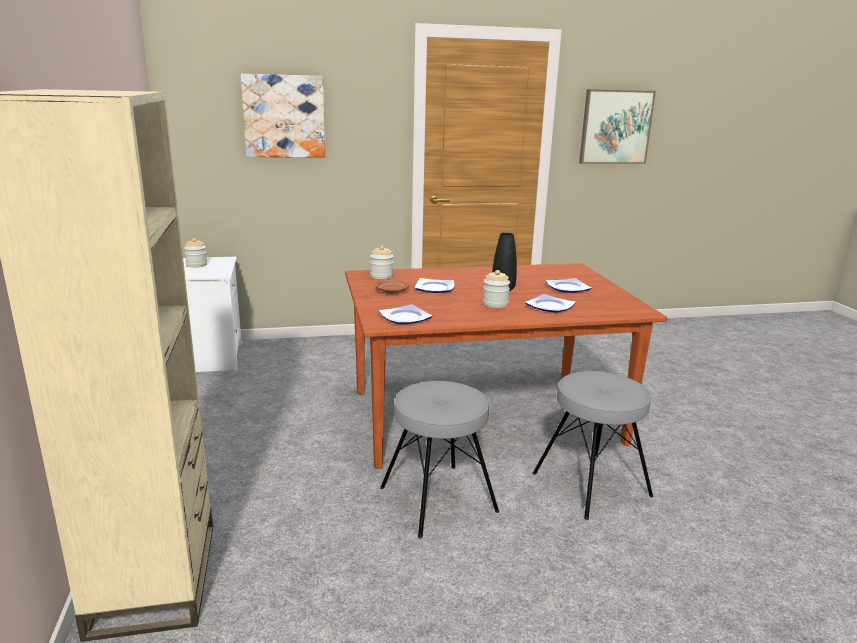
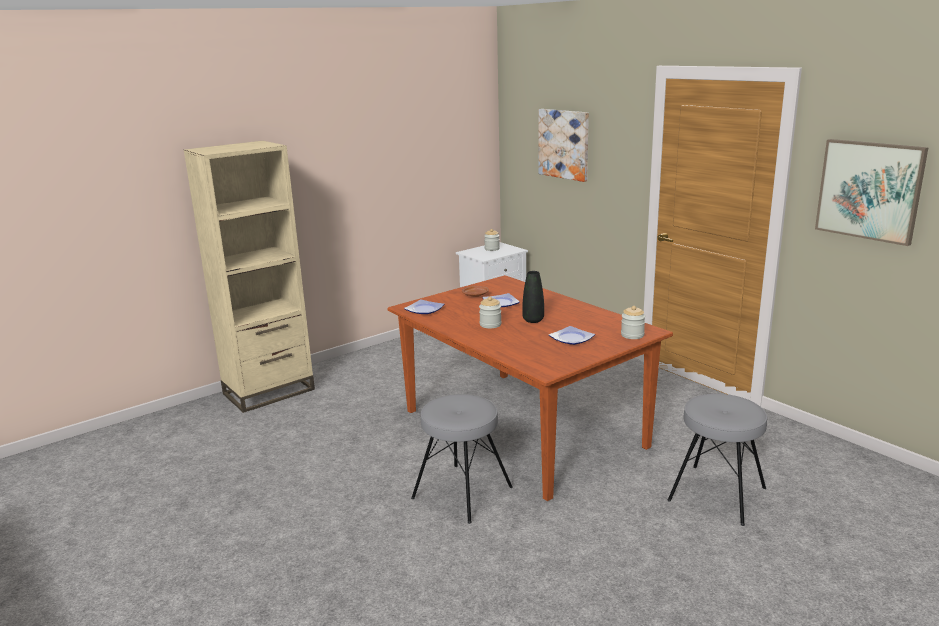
camera: 65 degrees right, 0 degrees up
(381, 276) = (506, 285): jar -> jar (632, 335)
(438, 499) = (390, 440): grey stool -> grey stool (717, 494)
(551, 307) = (509, 341): plate -> none

